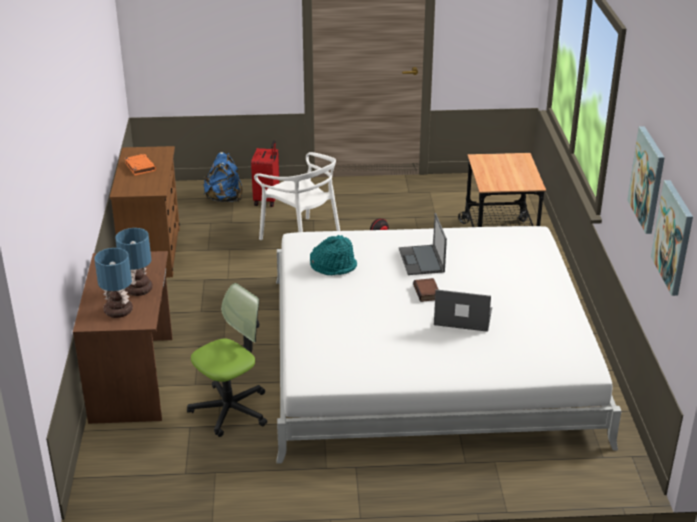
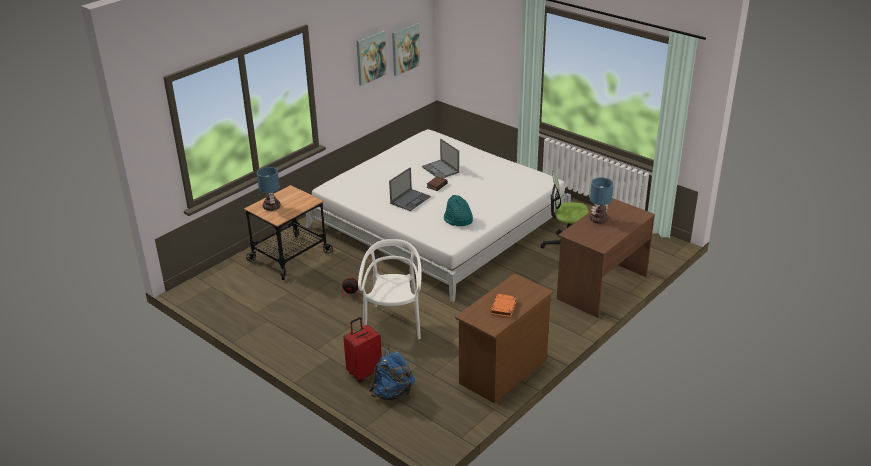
camera: 135 degrees left, 0 degrees up
(119, 311) = (620, 213): table lamp -> table lamp (271, 207)

